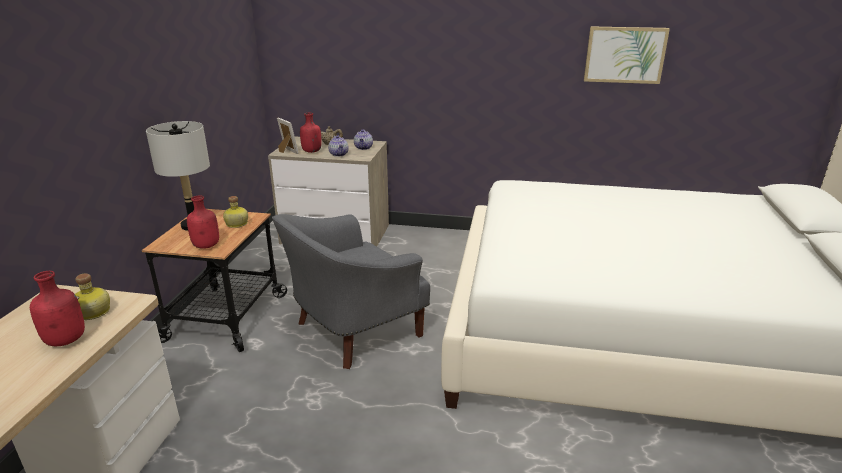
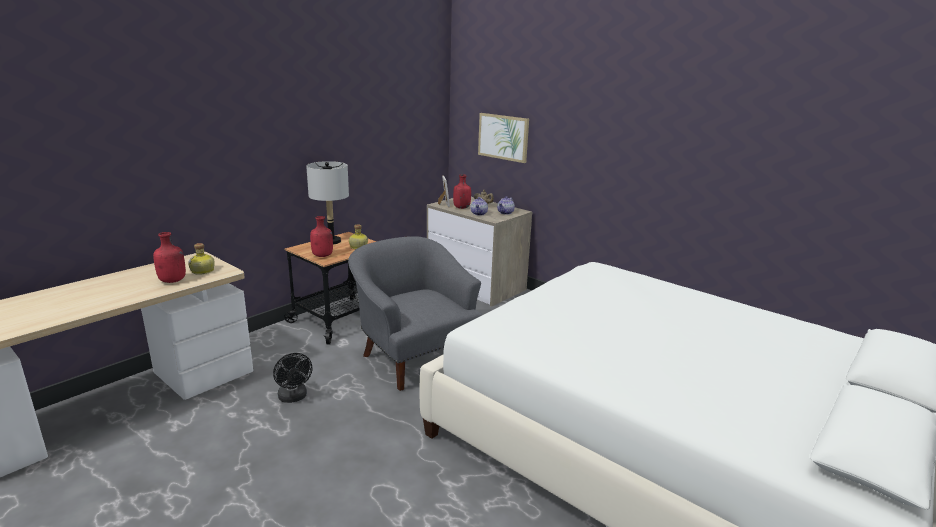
camera: 30 degrees right, 5 degrees down
(265, 429) = (294, 398): none -> black fan
(353, 331) = (415, 357): grey armchair -> grey armchair turned 60 degrees clockwise
(624, 55) = (763, 159): picture -> picture (503, 137)

